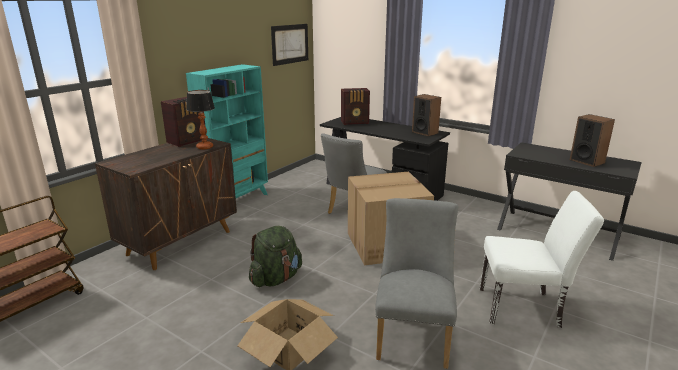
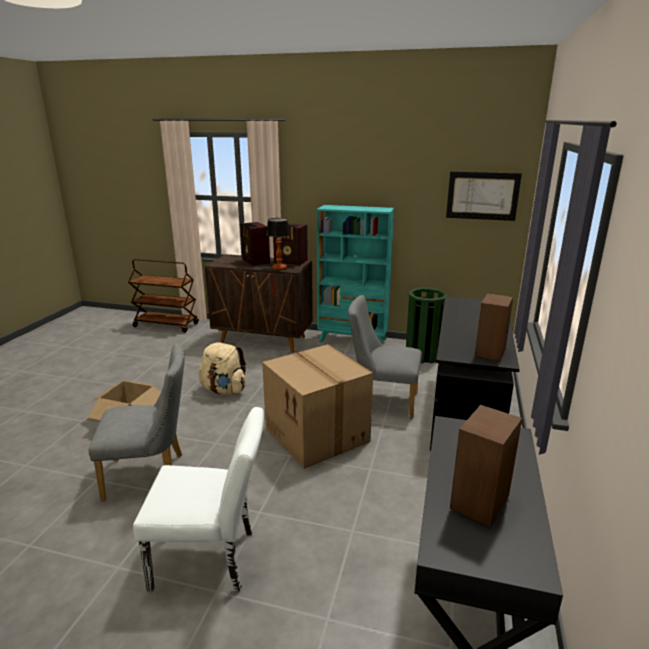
camera: 70 degrees right, 0 degrees up
(276, 279) = (224, 390): green backpack -> beige backpack
(296, 183) = (422, 355): none -> green trash can
(355, 122) = (478, 310): radio -> radio (255, 261)
(525, 308) = (212, 560): white chair -> white chair turned 75 degrees counterclockwise

